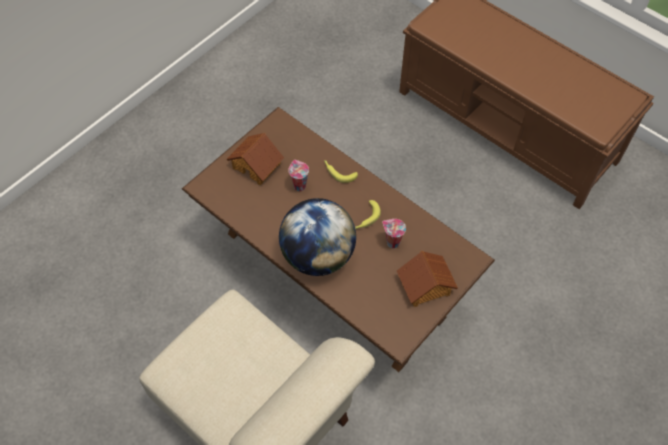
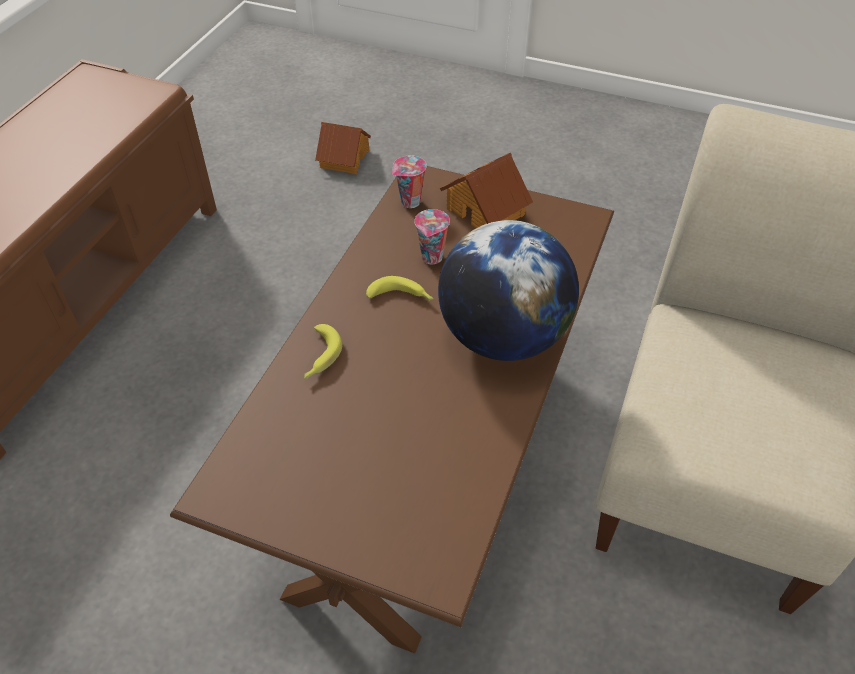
camera: 110 degrees left, 10 degrees down
(257, 165) = (347, 493): toy house -> toy house (343, 158)
(299, 185) = (371, 406): cup -> cup (409, 203)

